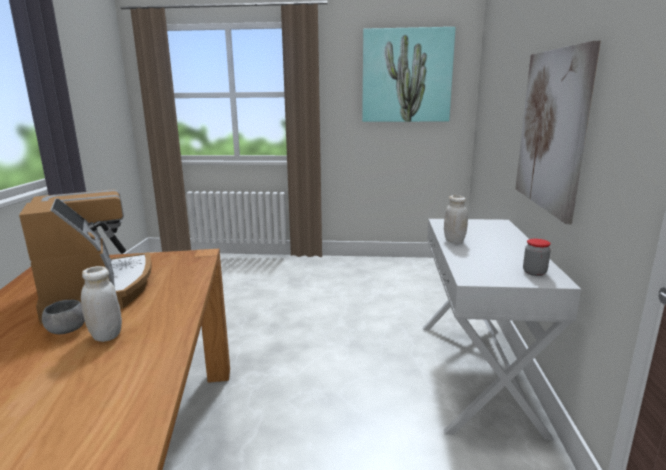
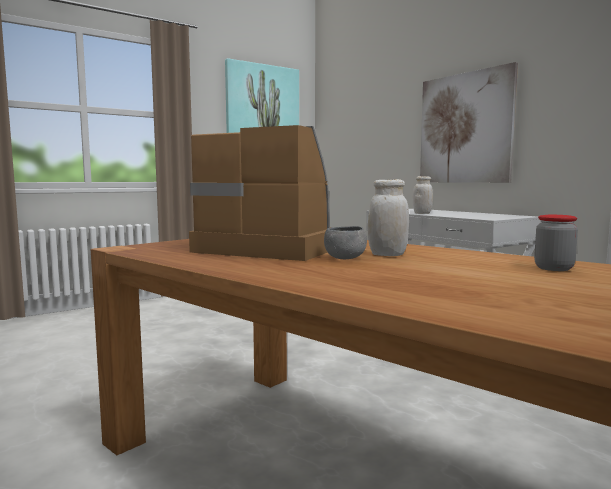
camera: 40 degrees left, 10 degrees down
(534, 272) = (505, 215): jar -> jar (553, 268)

